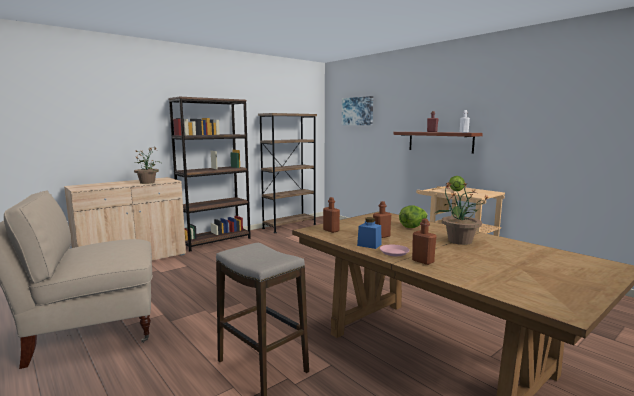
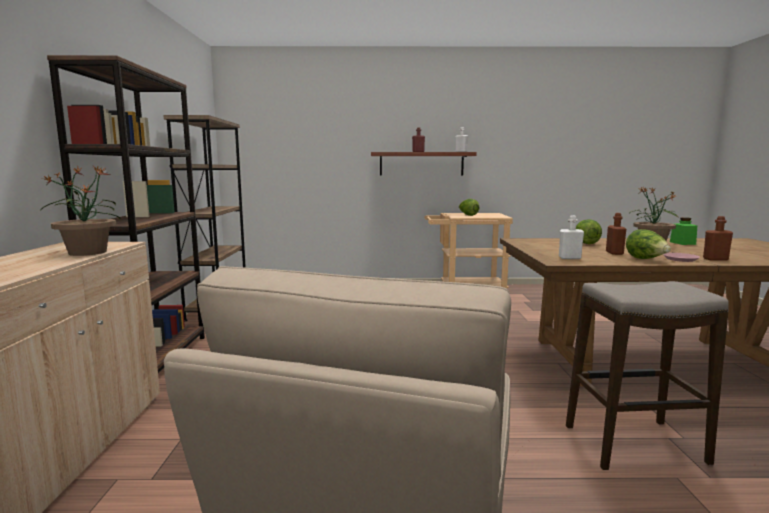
camera: 50 degrees left, 0 degrees up
(331, 230) = (569, 258): brown bottle -> white bottle
(357, 111) = (287, 124): picture -> none
(369, 245) = (646, 259): blue jar -> lettuce
(502, 248) = (682, 243): none -> green jar

